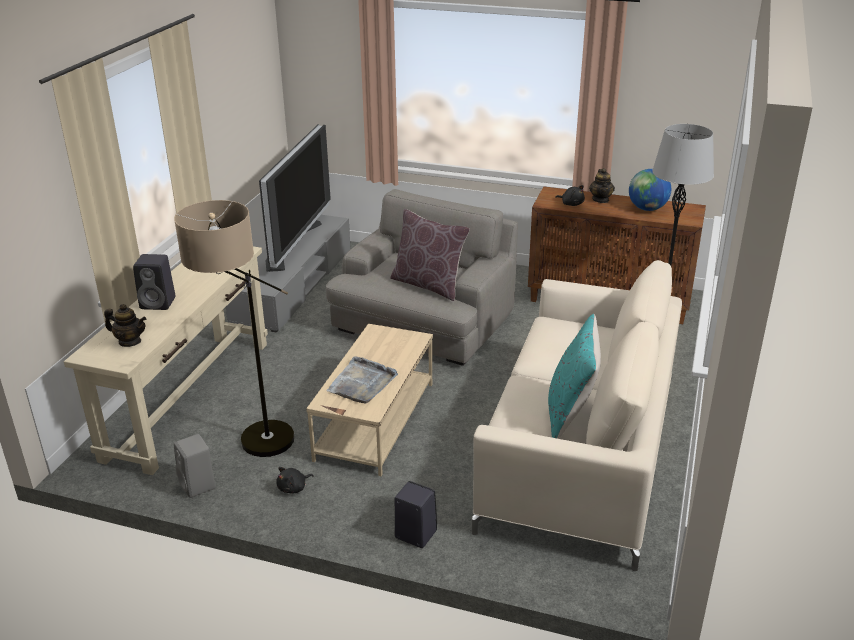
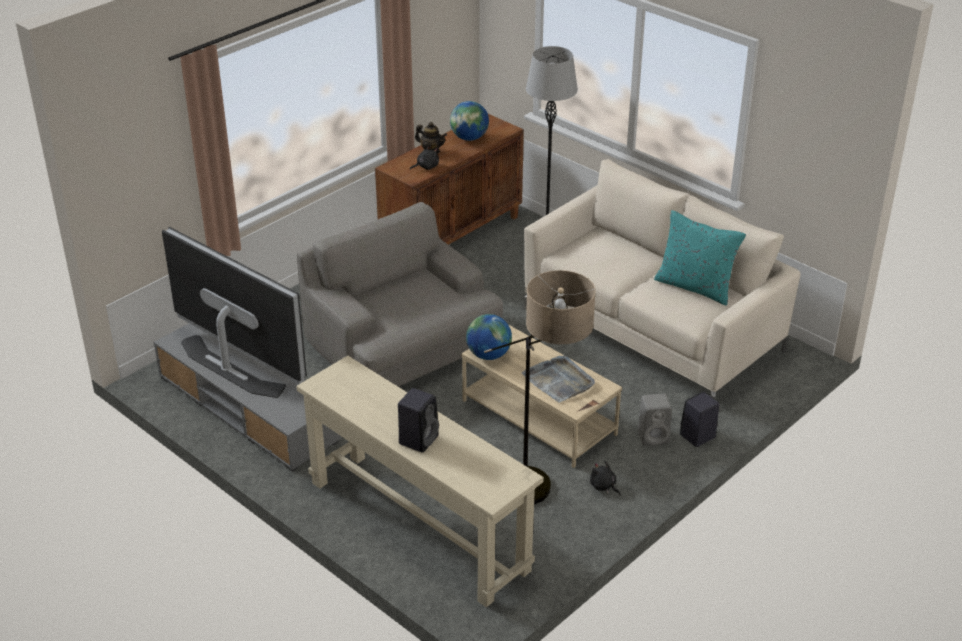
camera: 65 degrees left, 5 degrees up
(130, 341) = (484, 468): teapot -> none
(198, 486) = (566, 543): grey speaker -> grey speaker (654, 436)
(293, 488) = (603, 486): black plush toy -> black plush toy turned 150 degrees clockwise
(375, 337) = (488, 355): none -> globe
(428, 285) = (434, 298): brown pillow -> none

